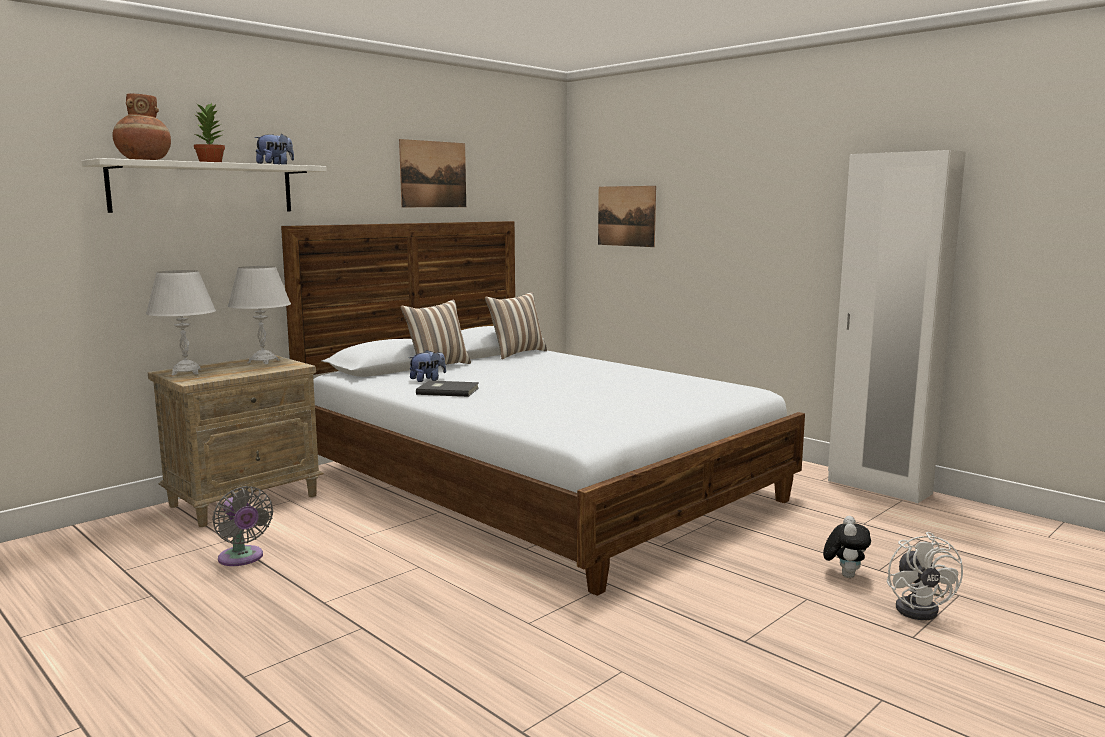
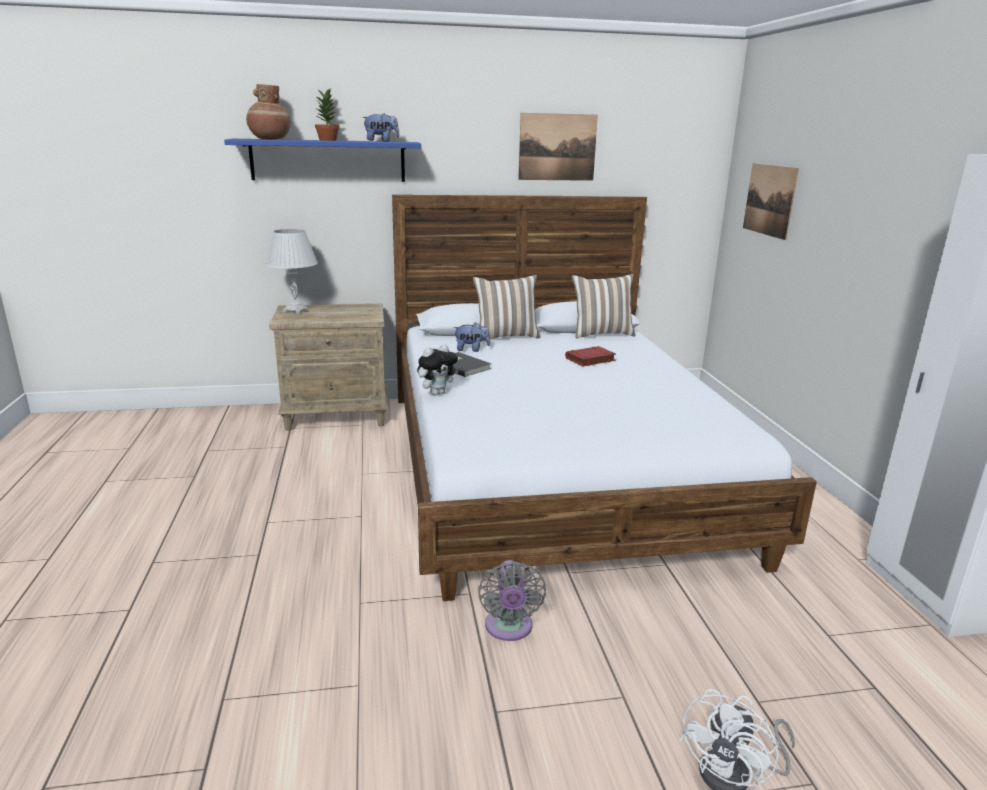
camera: 35 degrees right, 10 degrees up
(204, 188) = (328, 160): white shelf -> blue shelf
(242, 558) = (273, 465): grey fan -> grey fan (509, 628)
(263, 361) = (360, 309): white table lamp -> none
(546, 369) = (590, 359): none -> red book
(844, 574) = (707, 688): plush toy -> plush toy (437, 393)

